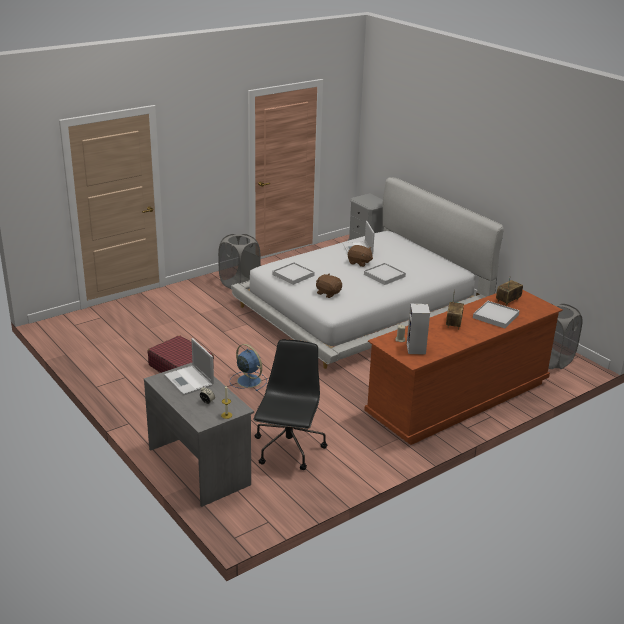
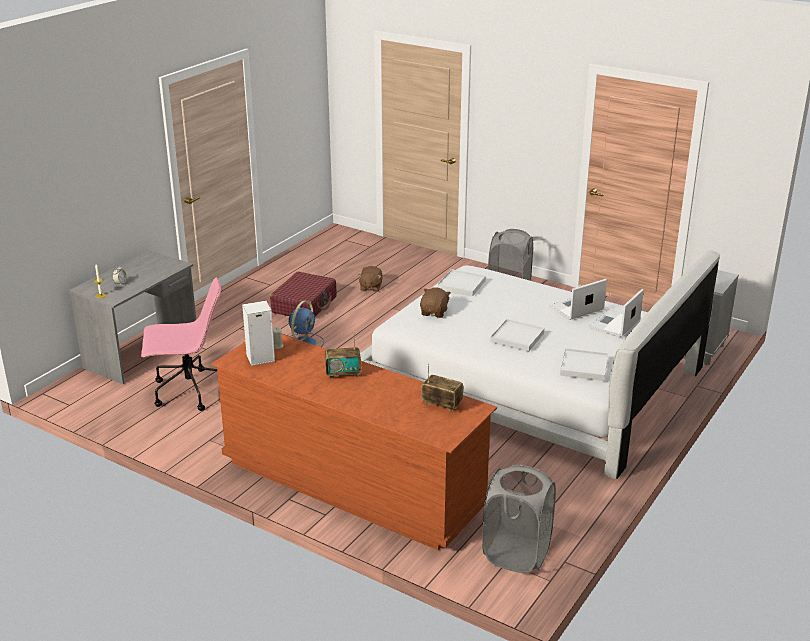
camera: 70 degrees right, 0 degrees up
(189, 381) = (154, 268): laptop -> laptop (614, 324)
(288, 449) = (189, 391): black office chair -> pink office chair
(359, 263) = (537, 316): brown plush toy -> brown plush toy (370, 287)
(495, 316) = (385, 400): white tray -> white tray (583, 367)

